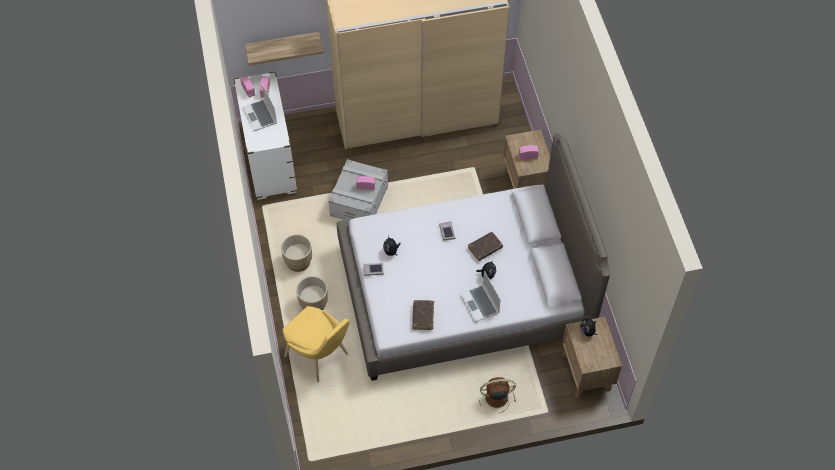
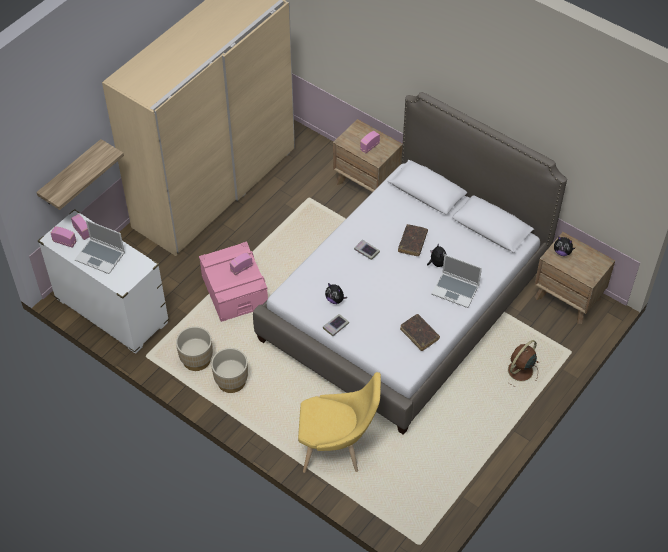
camera: 40 degrees left, 5 degrees down
(313, 303) = (283, 407): beige planter -> beige planter (196, 359)
(359, 201) = (234, 291): grey storage box -> pink storage box

